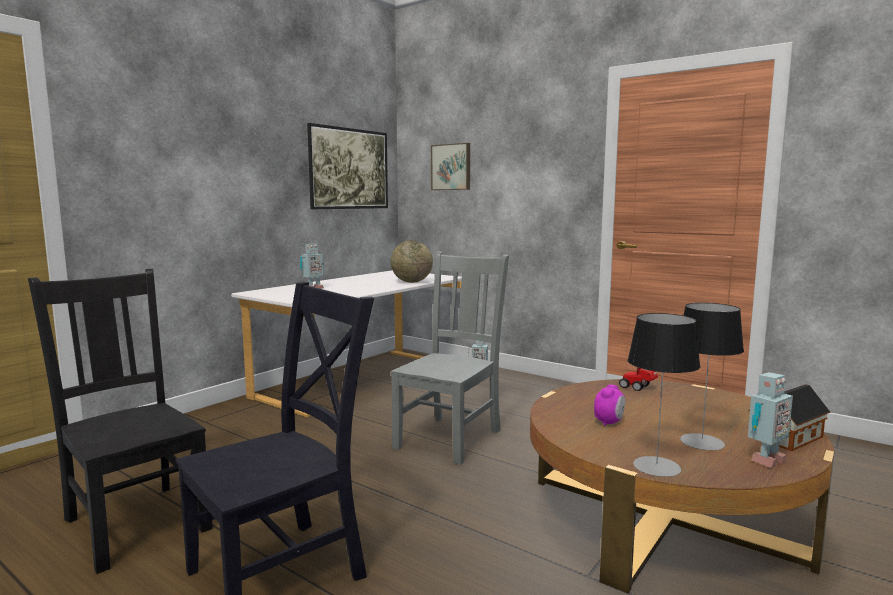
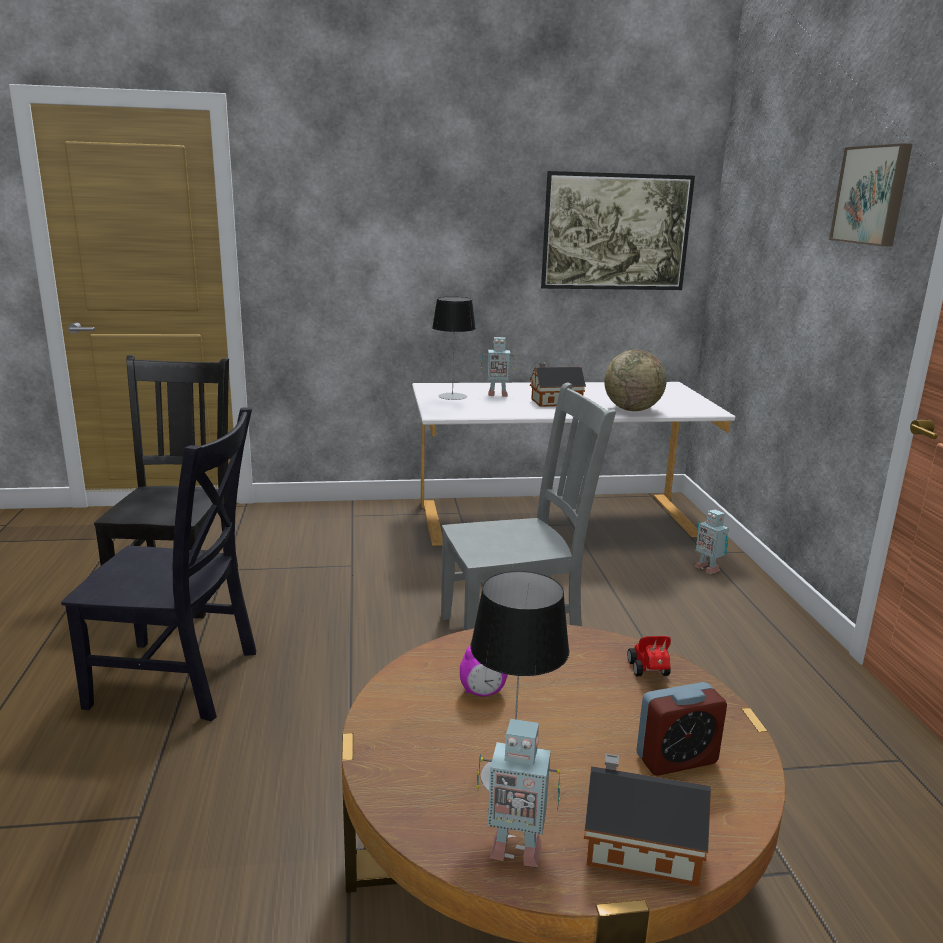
camera: 45 degrees right, 10 degrees up
(359, 286) = (554, 402): none -> toy house
(451, 167) = (761, 237): picture -> picture (873, 195)
(656, 466) = (384, 766): table lamp -> table lamp (452, 396)
(720, 408) = (676, 759): none -> alarm clock

